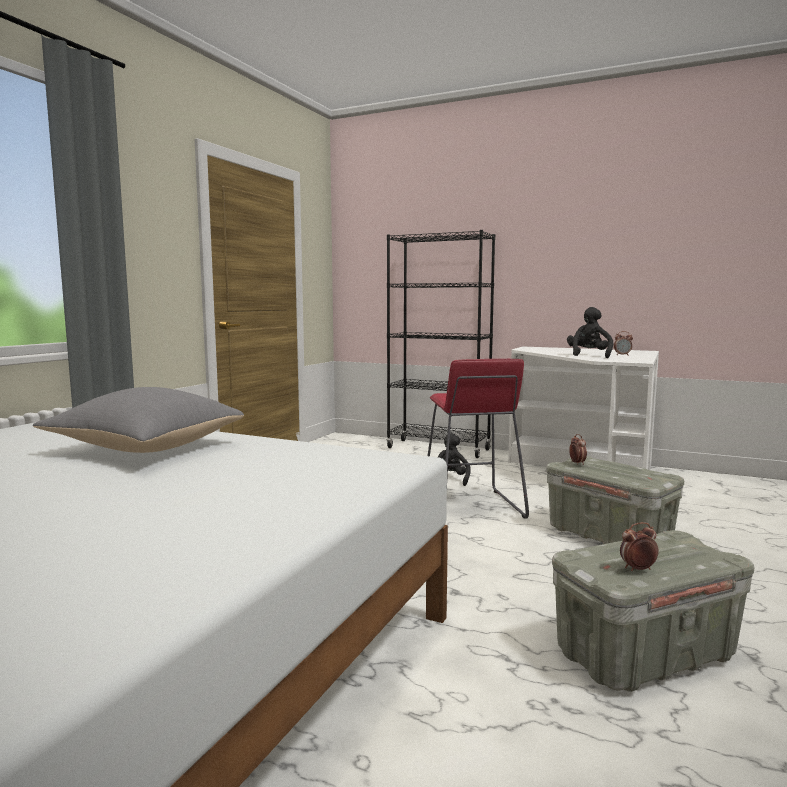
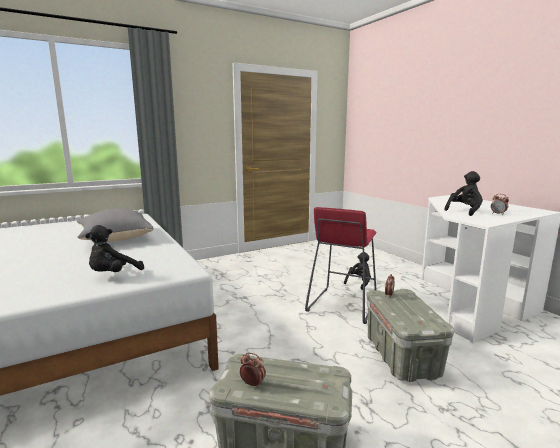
camera: 35 degrees right, 5 degrees up
(307, 484) = (113, 275): none -> black plush toy
(438, 449) = (387, 259): black bookcase -> none

